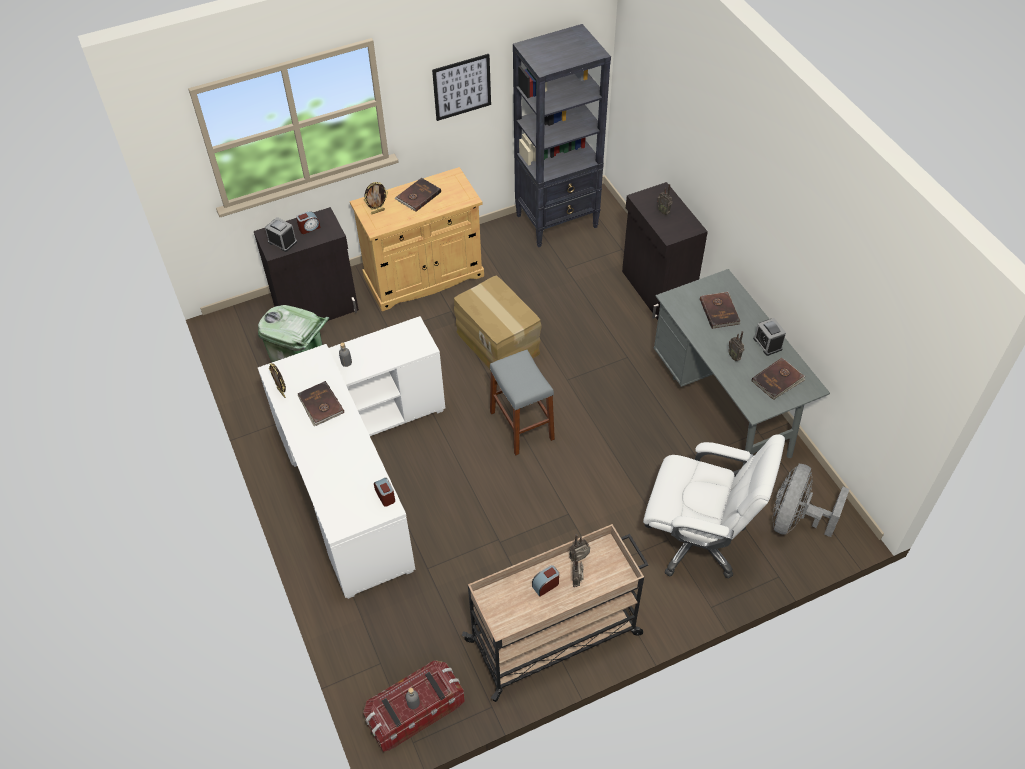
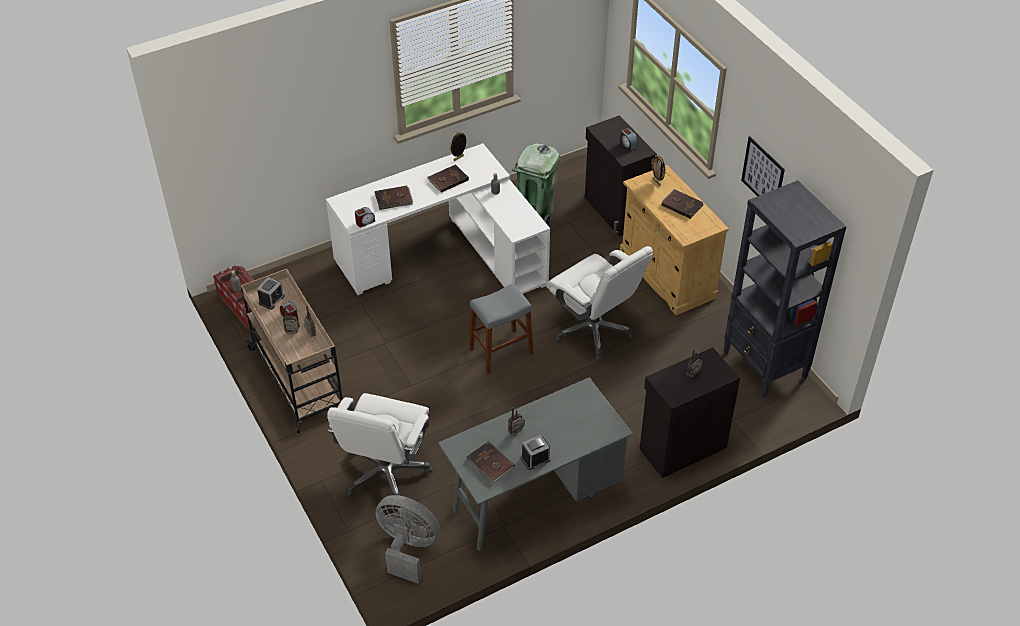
camera: 85 degrees right, 5 degrees down
(282, 242) = (609, 132): alarm clock -> alarm clock (271, 300)
(498, 342) = (594, 330): cardboard box -> white office chair
(720, 311) = (573, 424): brown book -> brown book (394, 199)

